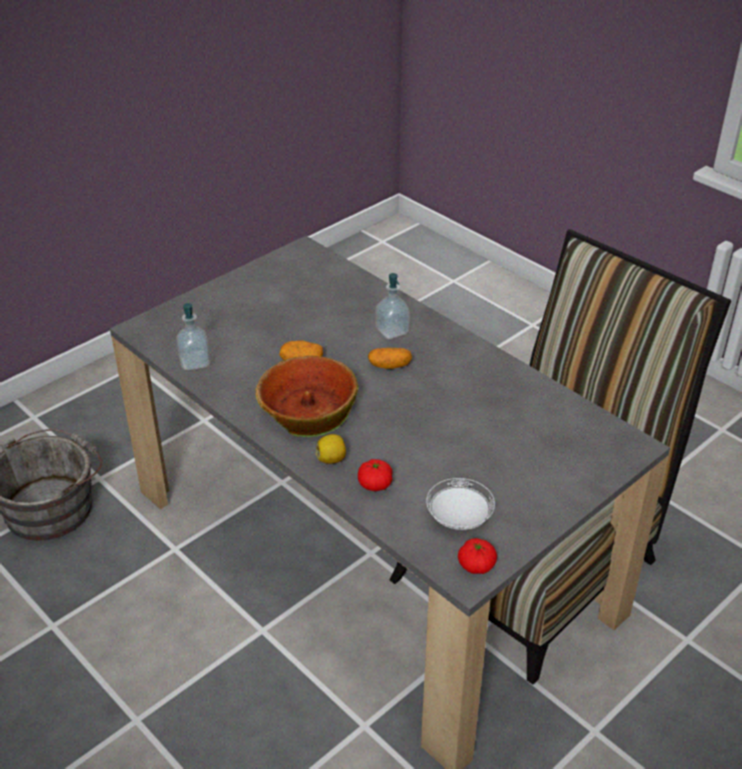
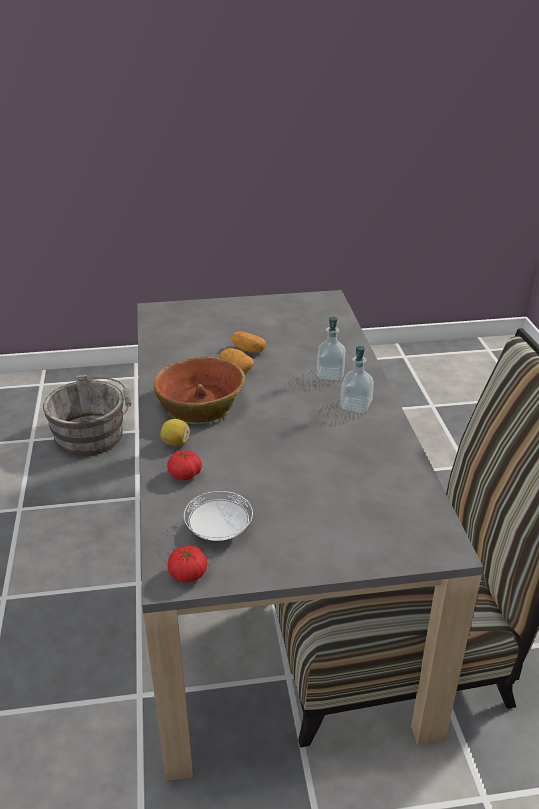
camera: 35 degrees right, 5 degrees down
(195, 362) = (163, 342): soap dispenser -> soap dispenser (356, 405)
(389, 366) = (298, 397): potato -> potato (249, 349)

